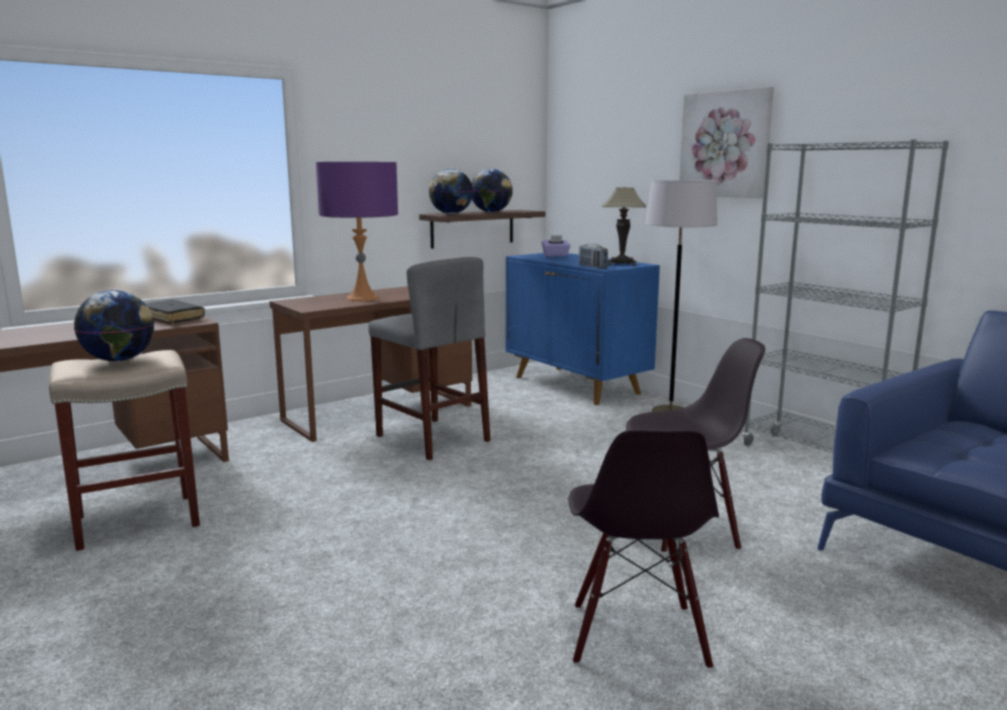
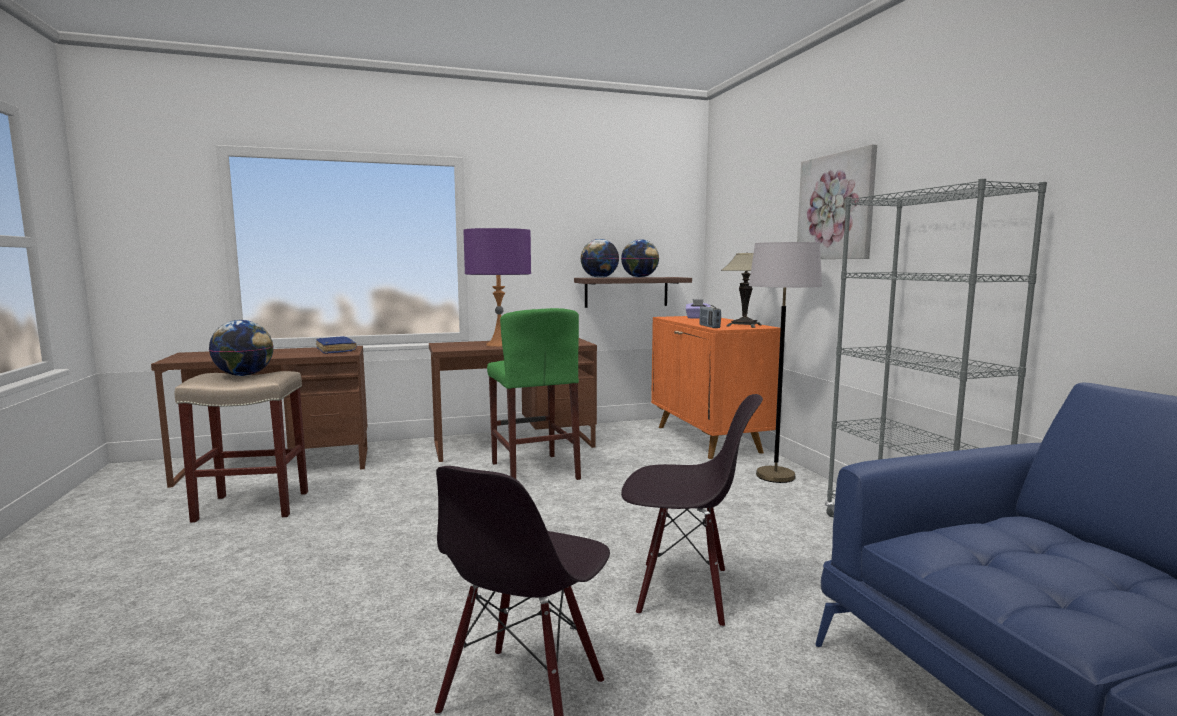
camera: 20 degrees right, 5 degrees down
(172, 318) = (336, 350): black book -> blue book
(432, 438) = (534, 471): grey stool -> green stool
(577, 385) = (708, 439): blue cabinet -> orange cabinet

